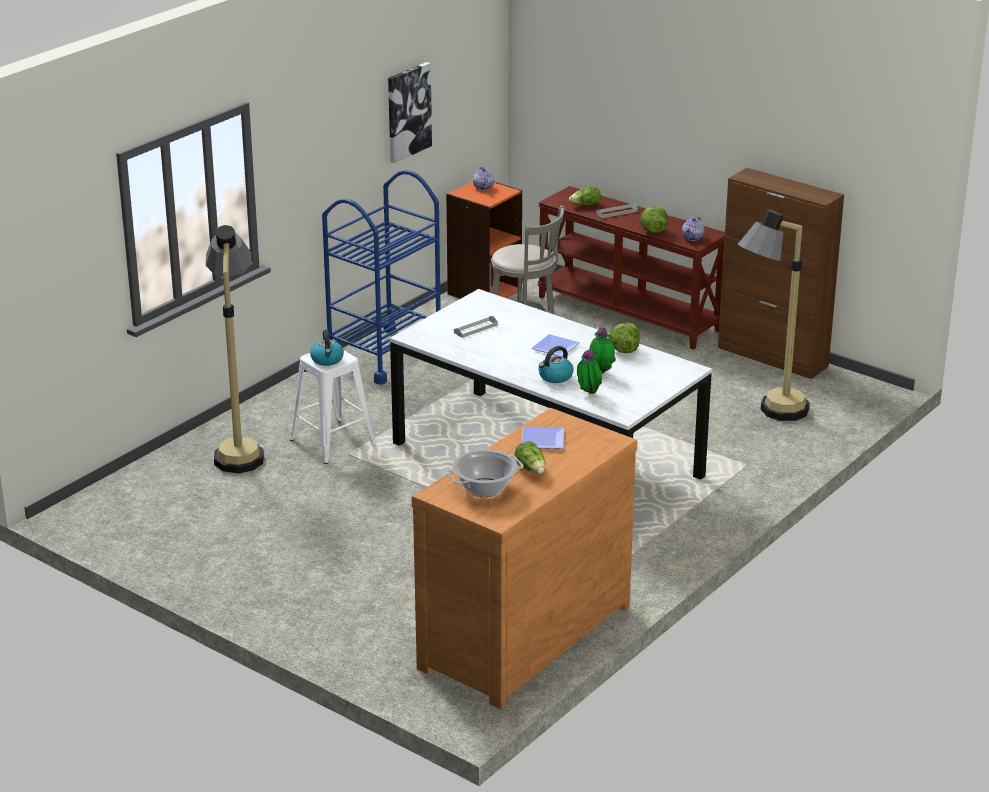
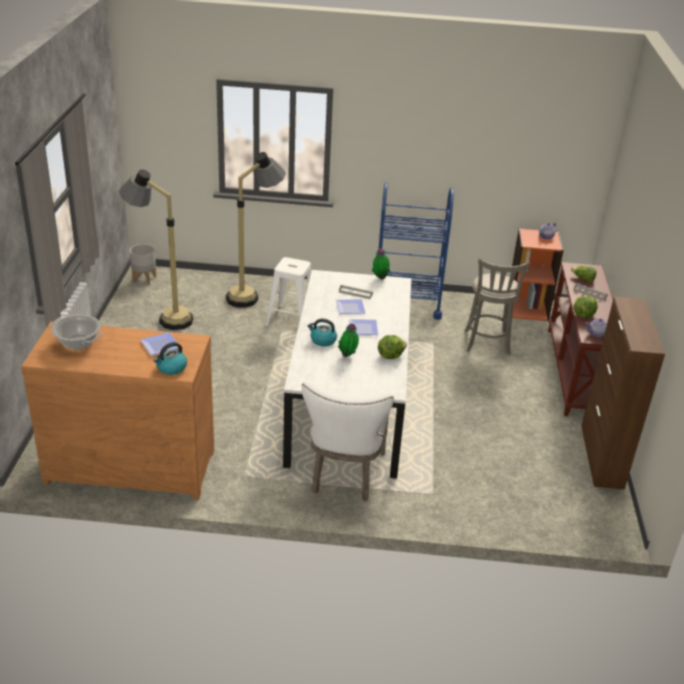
camera: 55 degrees right, 5 degrees up
(89, 518) = (144, 279): none -> grey planter
(327, 360) = (288, 266): kettle -> kettle (171, 368)
(408, 111) = (491, 154): picture -> none
(506, 341) = (351, 308): none -> plate
(531, 469) = (116, 352): lettuce -> none
(588, 393) = (313, 360): potted plant -> potted plant (380, 278)
(673, 505) = (345, 476): none -> white chair
(768, 416) = (513, 482): floor lamp -> floor lamp (162, 317)

